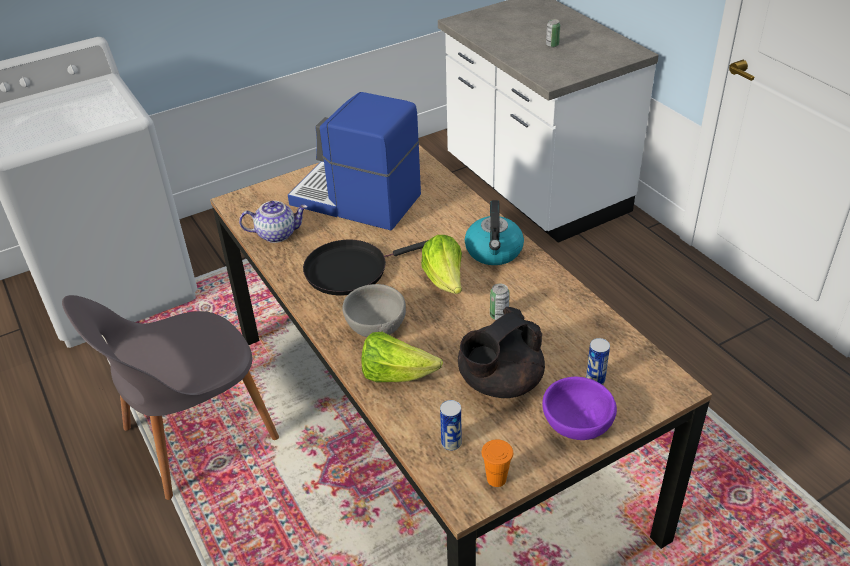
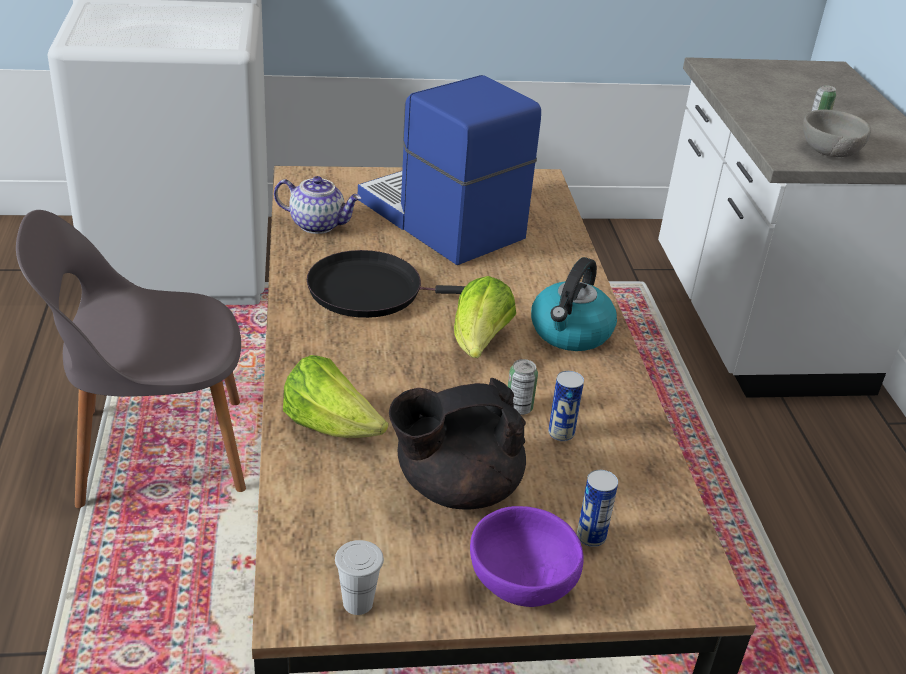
camera: 20 degrees right, 5 degrees down
(377, 325) = (353, 362): grey bowl -> grey bowl (830, 151)
(451, 443) = (334, 534): can -> can (561, 433)
(496, 479) = (358, 603): orange cup -> white cup

